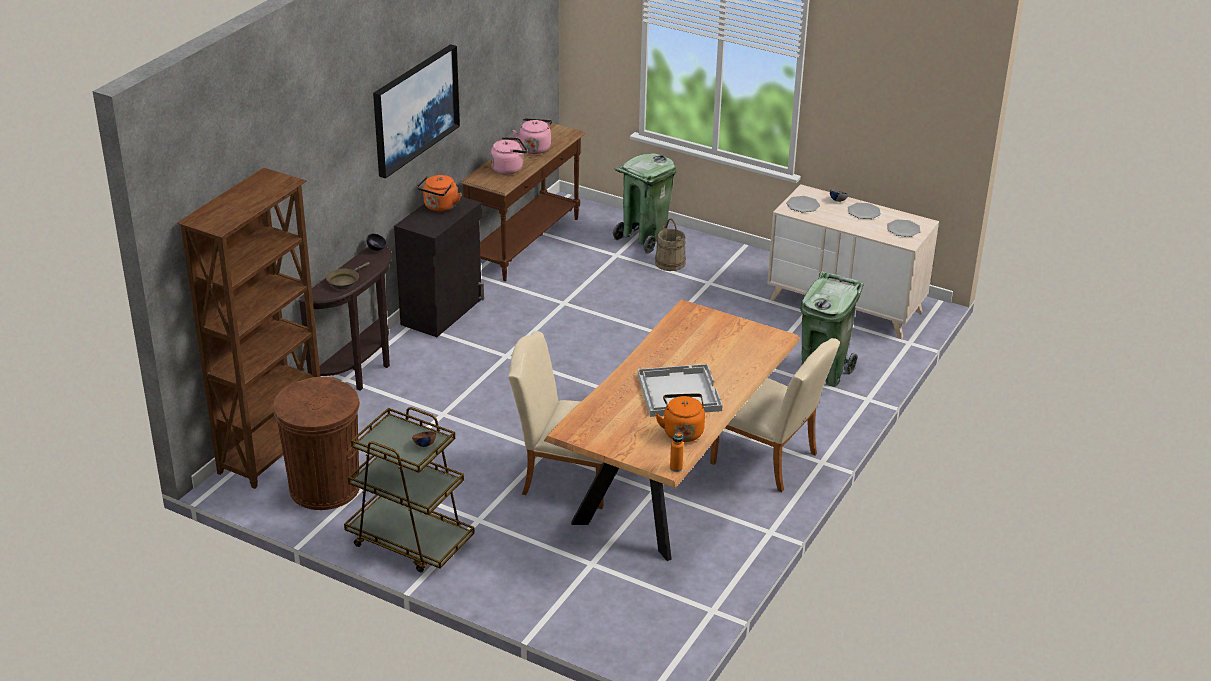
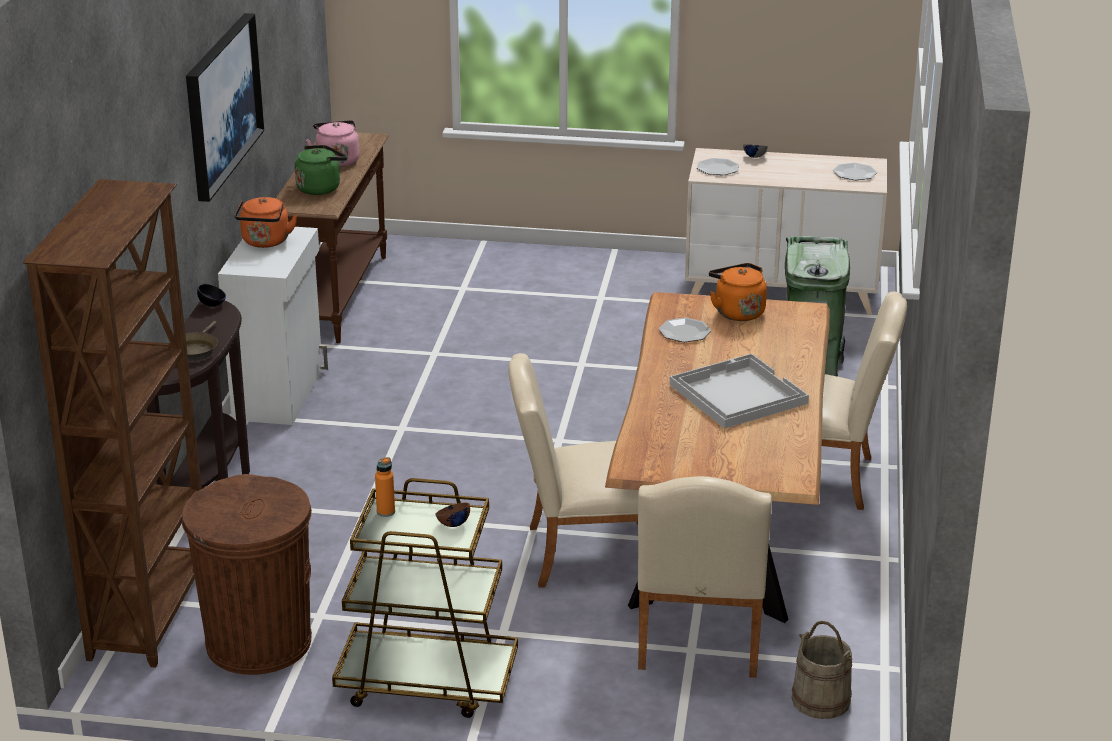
camera: 20 degrees left, 5 degrees down
(443, 312) = (280, 393): black cabinet -> white cabinet
(509, 168) = (320, 188): pink kettle -> green kettle
(600, 559) = (698, 642): none -> beige chair
(643, 239) = (484, 264): green trash can -> none
(670, 263) = (536, 285): beige bucket -> beige bucket (820, 700)
(676, 467) = (806, 479): orange bottle -> orange bottle (386, 512)
(682, 431) = (778, 436): orange kettle -> orange kettle (737, 312)
(863, 212) = (794, 163): plate -> plate (684, 332)

